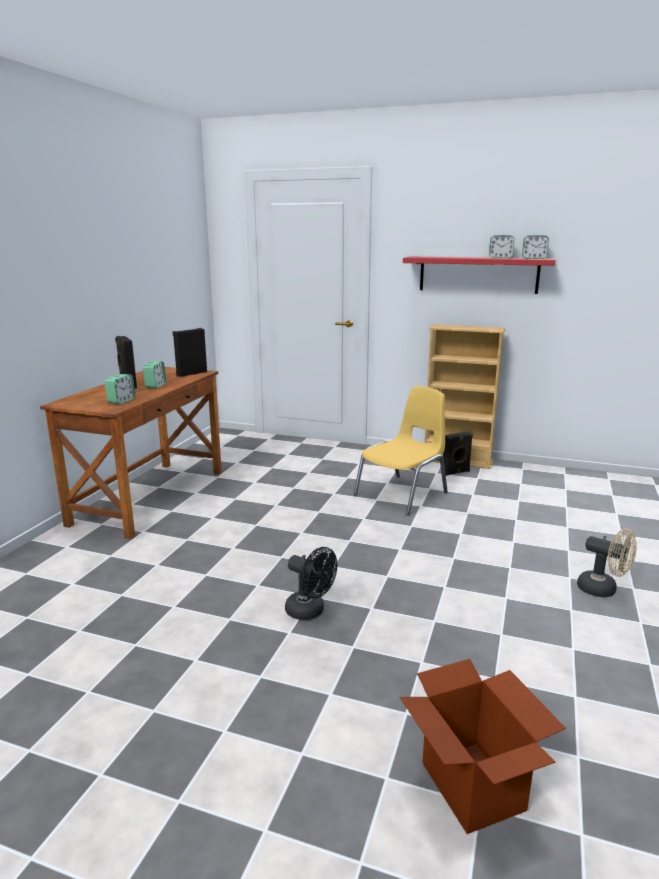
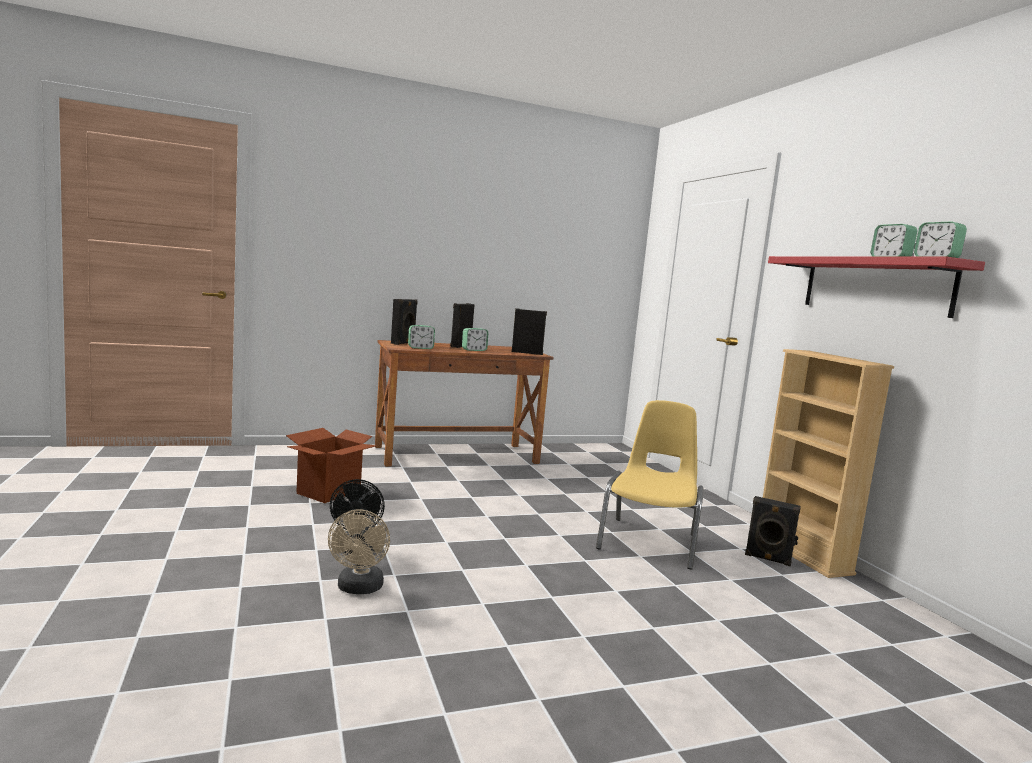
camera: 50 degrees right, 10 degrees down
(82, 401) = (403, 343): none -> black speaker
(403, 494) = (650, 541): yellow chair -> yellow chair turned 75 degrees counterclockwise
(473, 787) = (141, 684): cardboard box -> cardboard box (328, 492)
(603, 590) = (628, 720): beige fan -> beige fan (359, 589)

